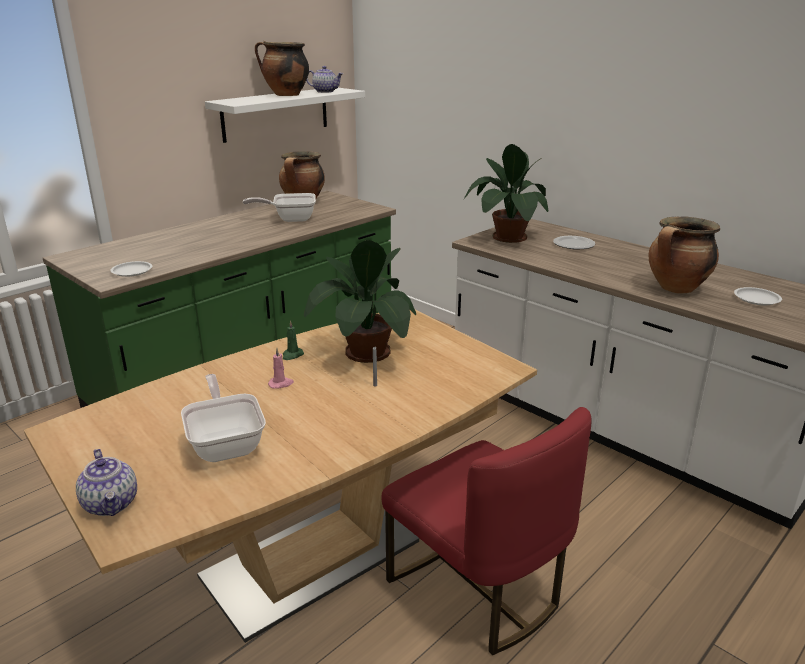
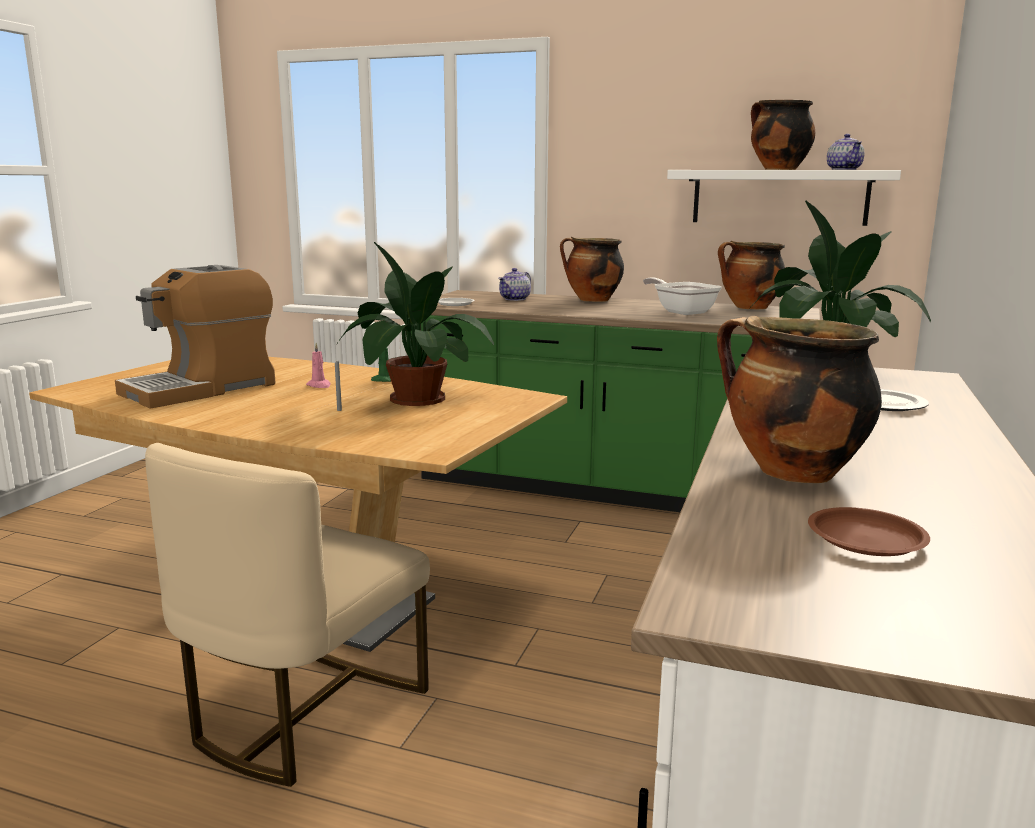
camera: 65 degrees right, 10 degrees down
(112, 504) = (107, 381): teapot -> teapot (515, 299)
(199, 229) = (592, 300): none -> cooking pot
(226, 443) = (202, 389): frying pan -> coffee machine
(478, 589) = (303, 712): red chair -> beige chair
(757, 299) = (865, 539): white plate -> brown plate

